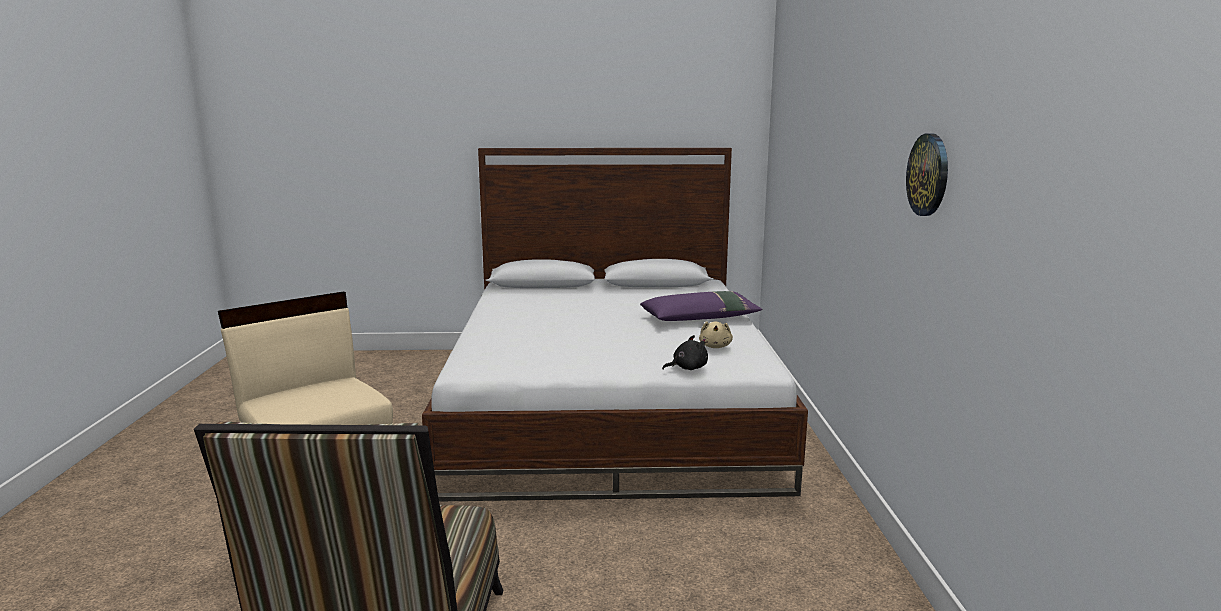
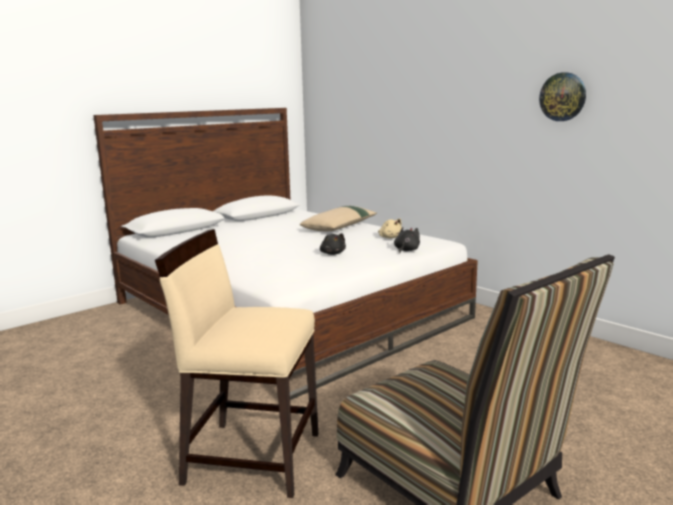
camera: 40 degrees left, 0 degrees up
(604, 349) = (332, 253): none -> black plush toy
(700, 318) = (340, 227): purple pillow -> beige pillow

